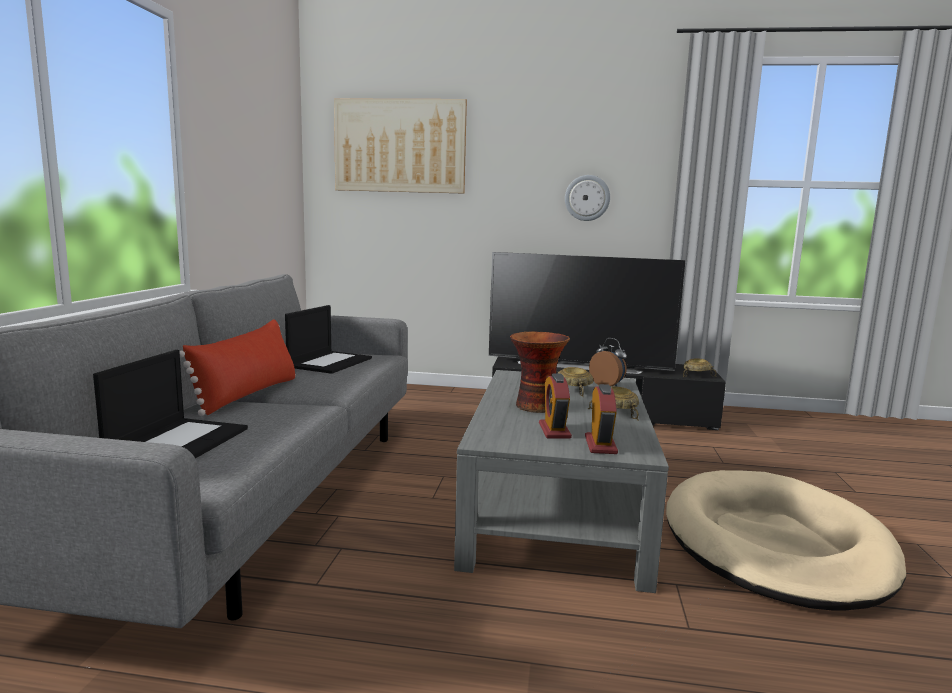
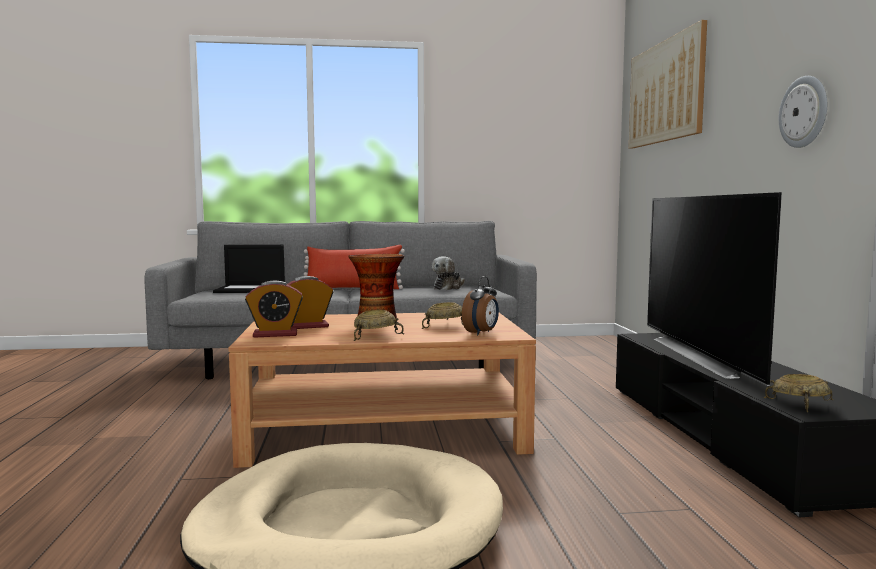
camera: 75 degrees right, 5 degrees down
(330, 362) = (448, 288): laptop -> plush toy
(556, 507) = (386, 429): grey coffee table -> brown coffee table

